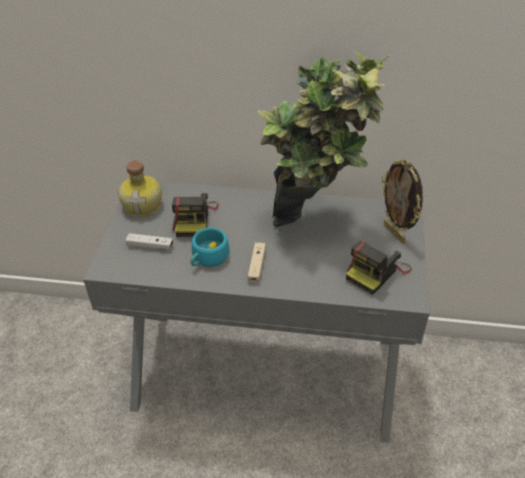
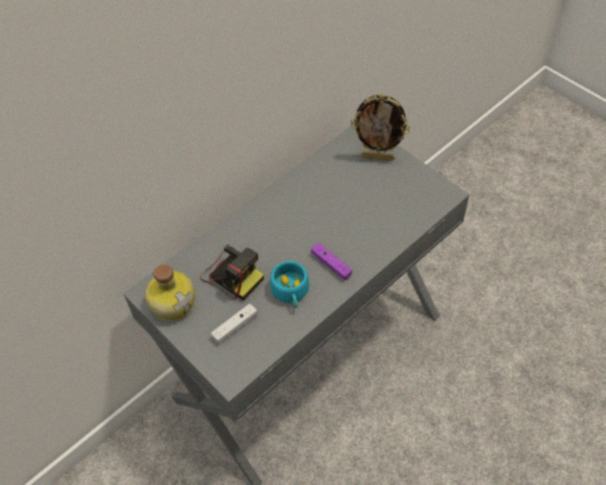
camera: 50 degrees left, 10 degrees up
(257, 266) = (331, 264): beige game controller -> purple game controller
(315, 222) = (318, 196): potted plant -> none
(376, 271) = (405, 195): camera -> none

